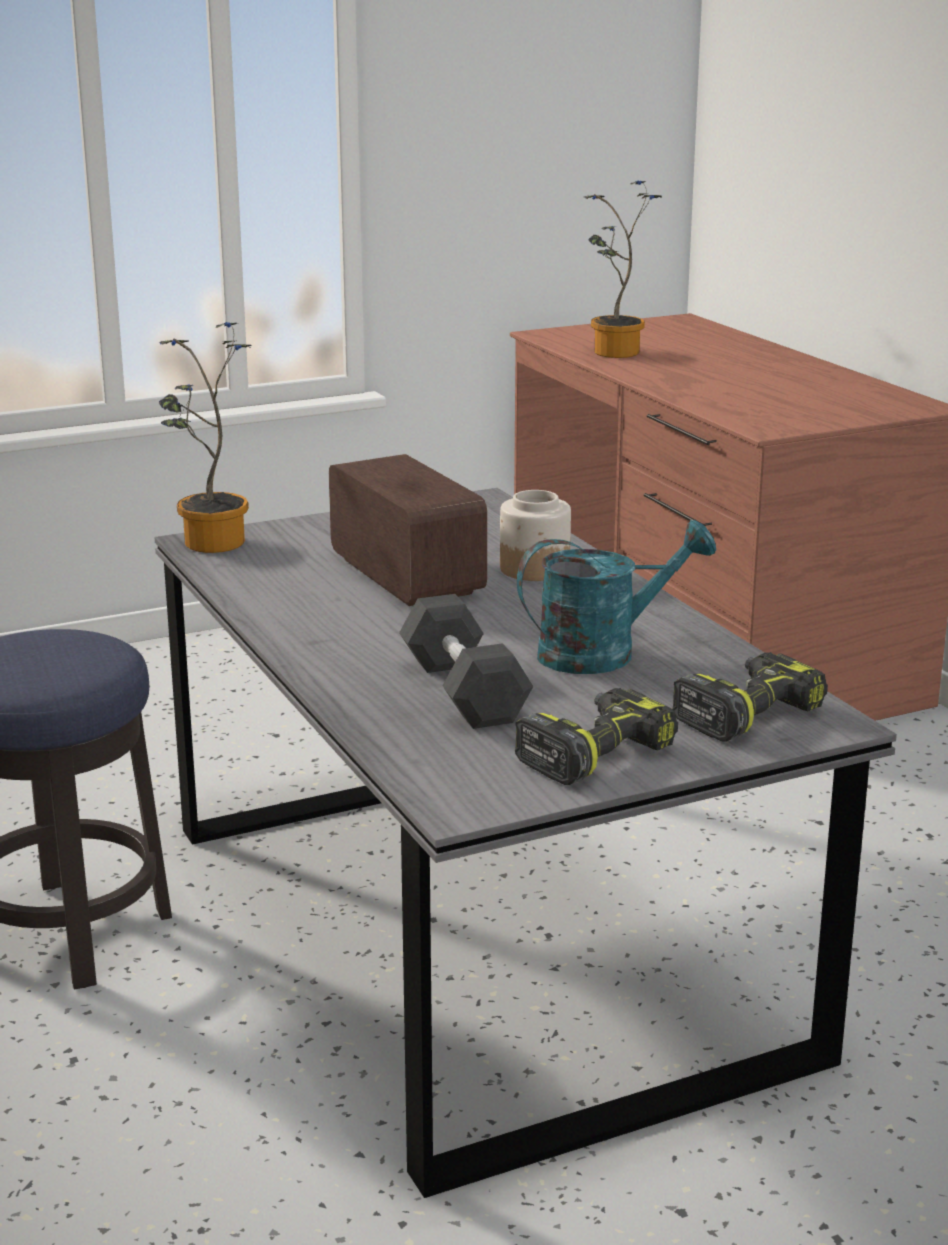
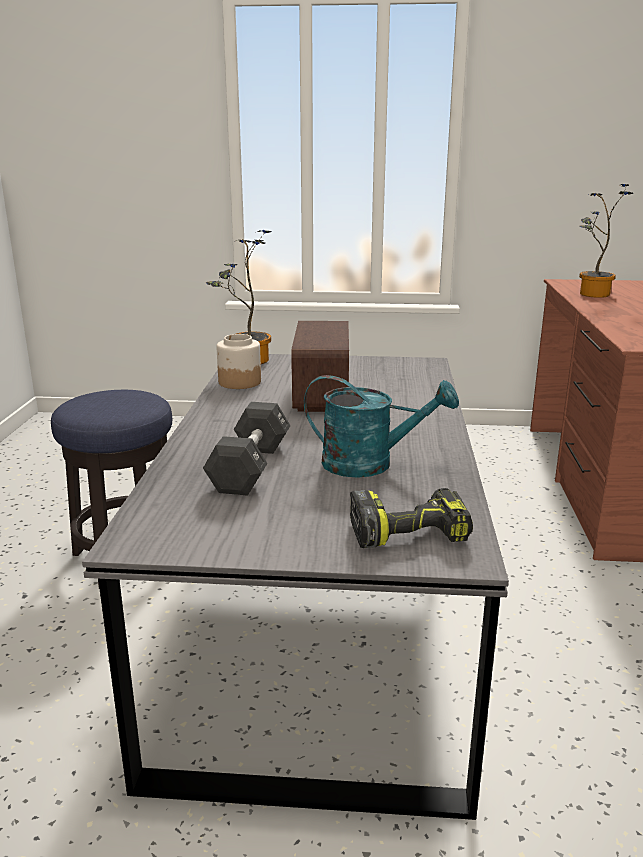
camera: 30 degrees right, 0 degrees up
(533, 569) = (401, 405): jar -> jar (239, 382)
(594, 754) = (265, 531): power drill -> none

